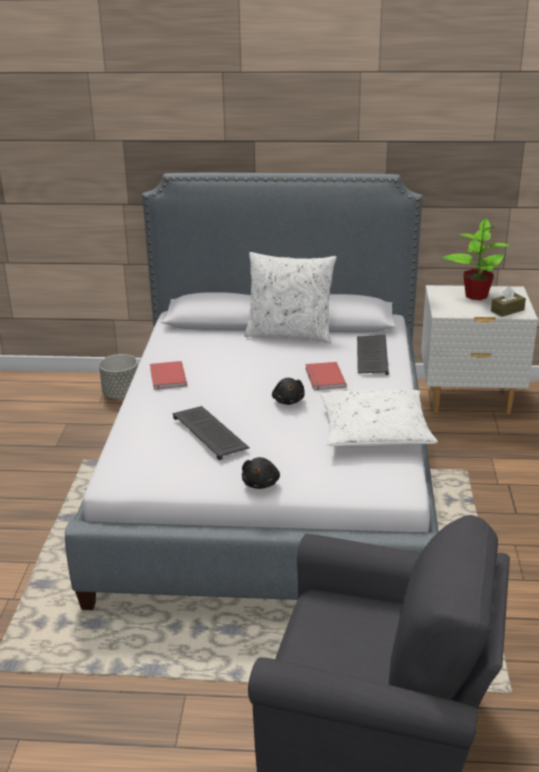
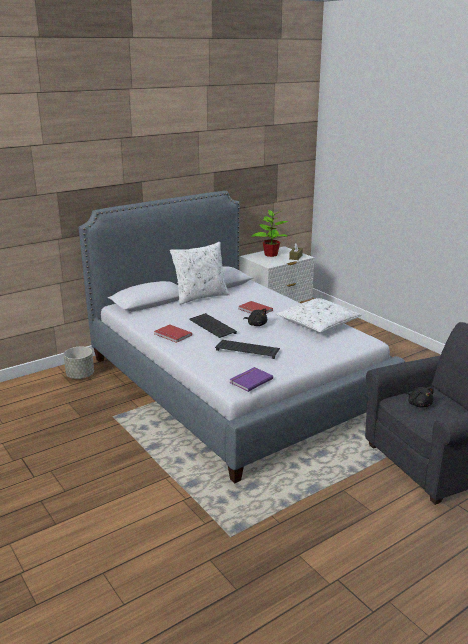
camera: 40 degrees left, 5 degrees down
(143, 477) = (250, 380): none -> purple book
(261, 483) = (309, 361): black plush toy -> black plush toy (419, 404)
(371, 356) = (259, 294): keyboard -> keyboard (211, 327)

